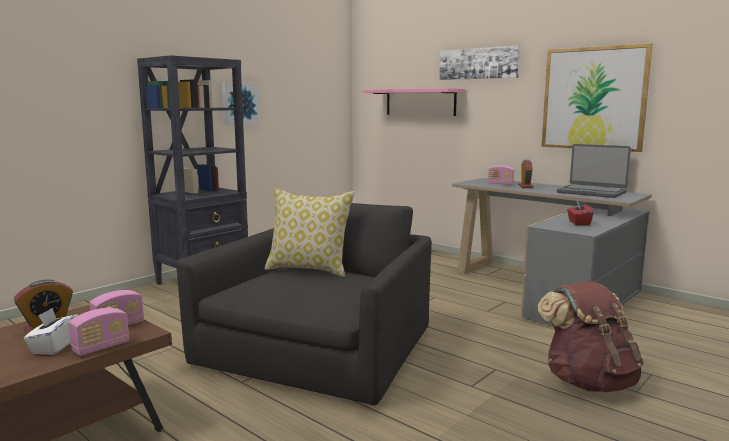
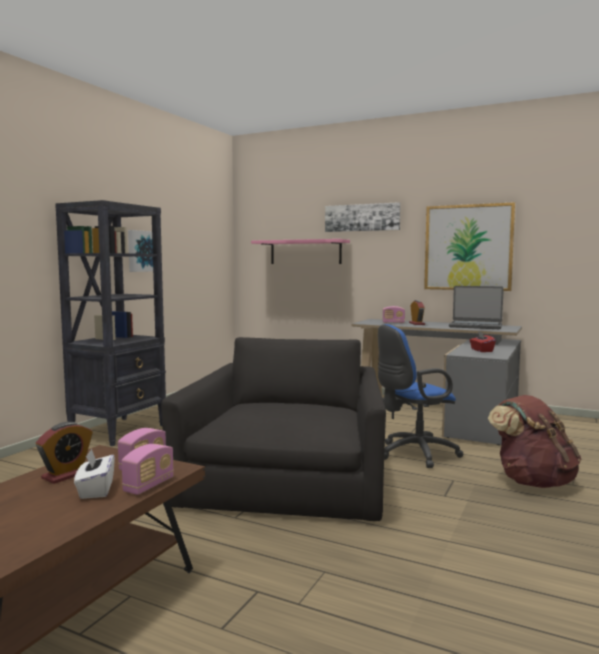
camera: 15 degrees left, 5 degrees down
(309, 269) = (272, 403): pillow -> none
(474, 334) = (413, 454): none -> blue office chair

